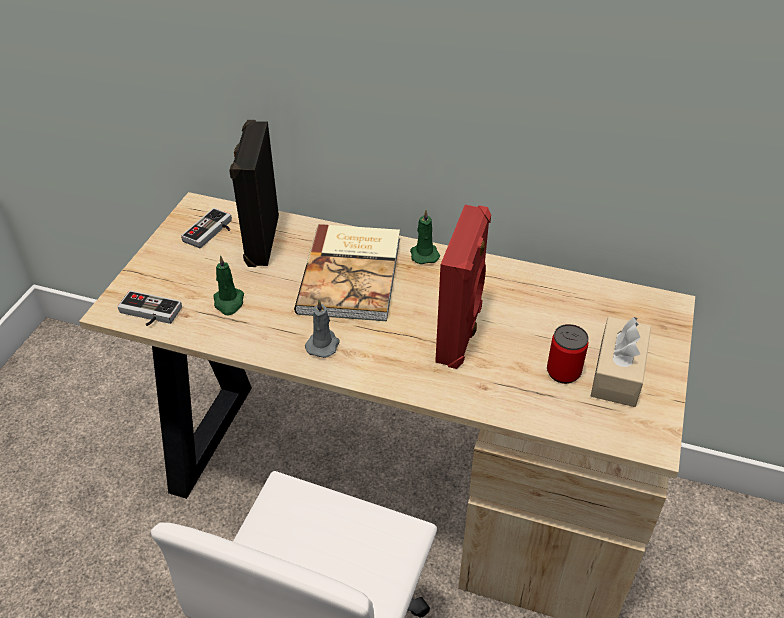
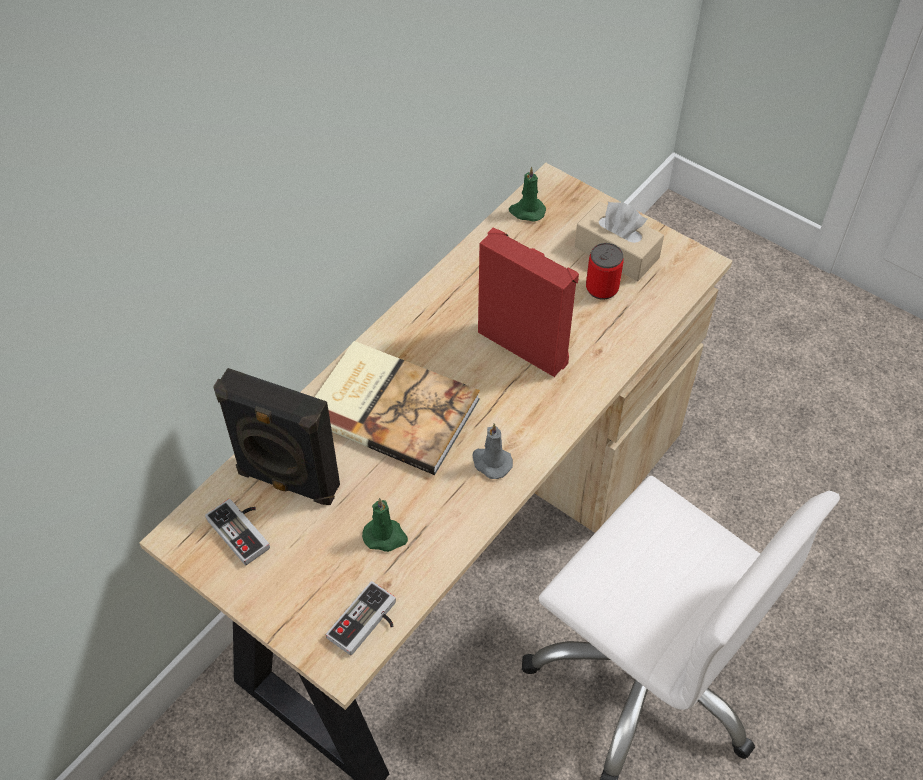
camera: 70 degrees left, 10 degrees up
(424, 254) = (390, 336): green candle -> green candle (527, 211)

